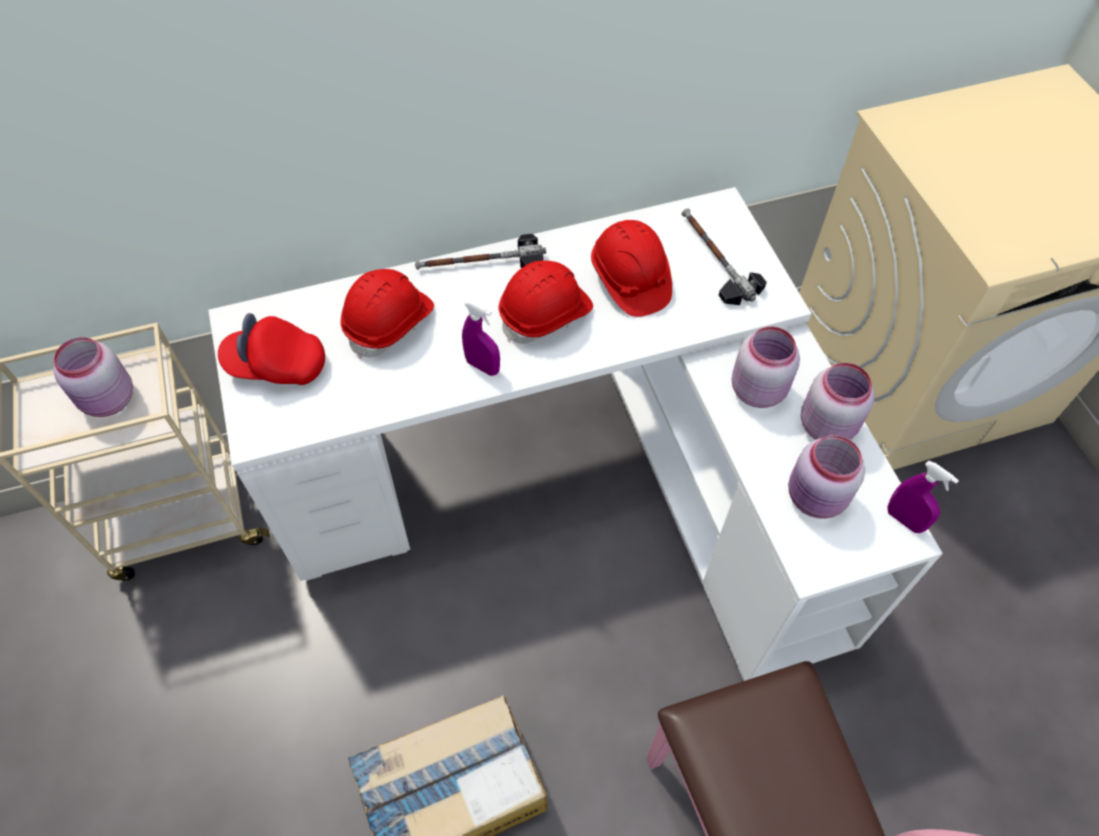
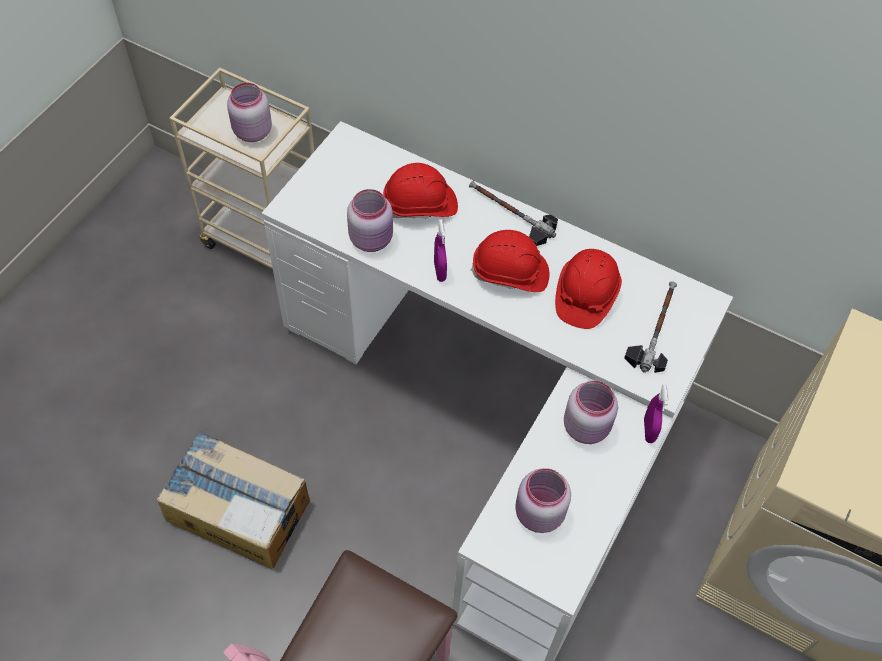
camera: 45 degrees right, 0 degrees up
(277, 366) = (338, 180): red cap -> none
(827, 424) = (602, 484): pink jar -> pink jar (372, 239)
(904, 520) = (574, 576): purple spray bottle -> purple spray bottle (649, 430)

